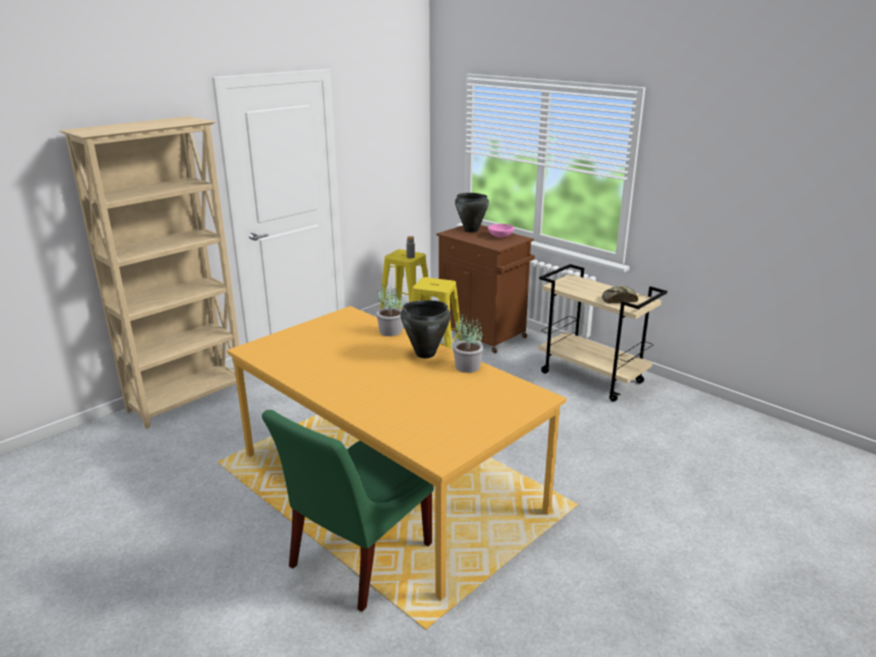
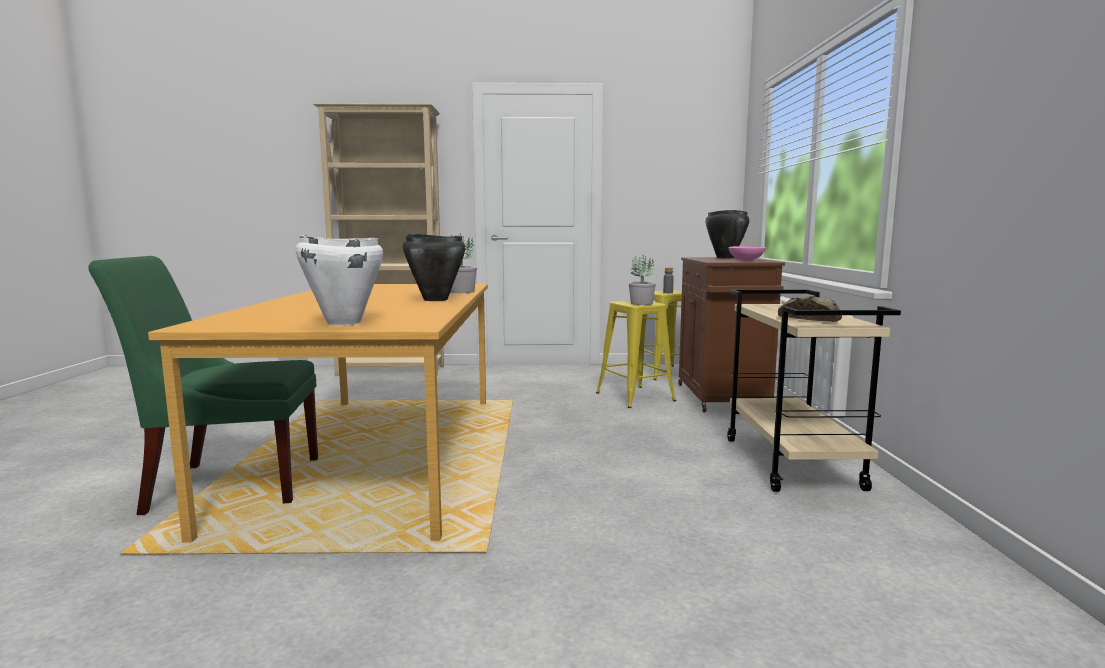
camera: 45 degrees right, 15 degrees down
(467, 367) = (436, 307): potted plant -> potted plant (641, 303)
(498, 412) = (343, 323): none -> white cooking pot

